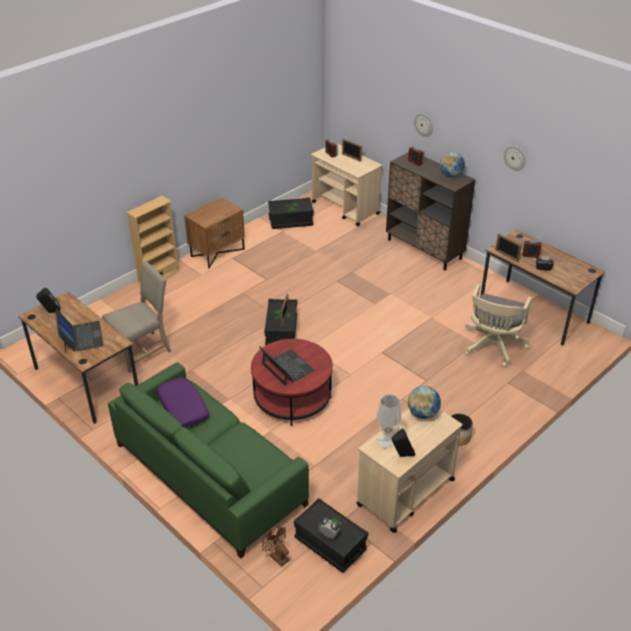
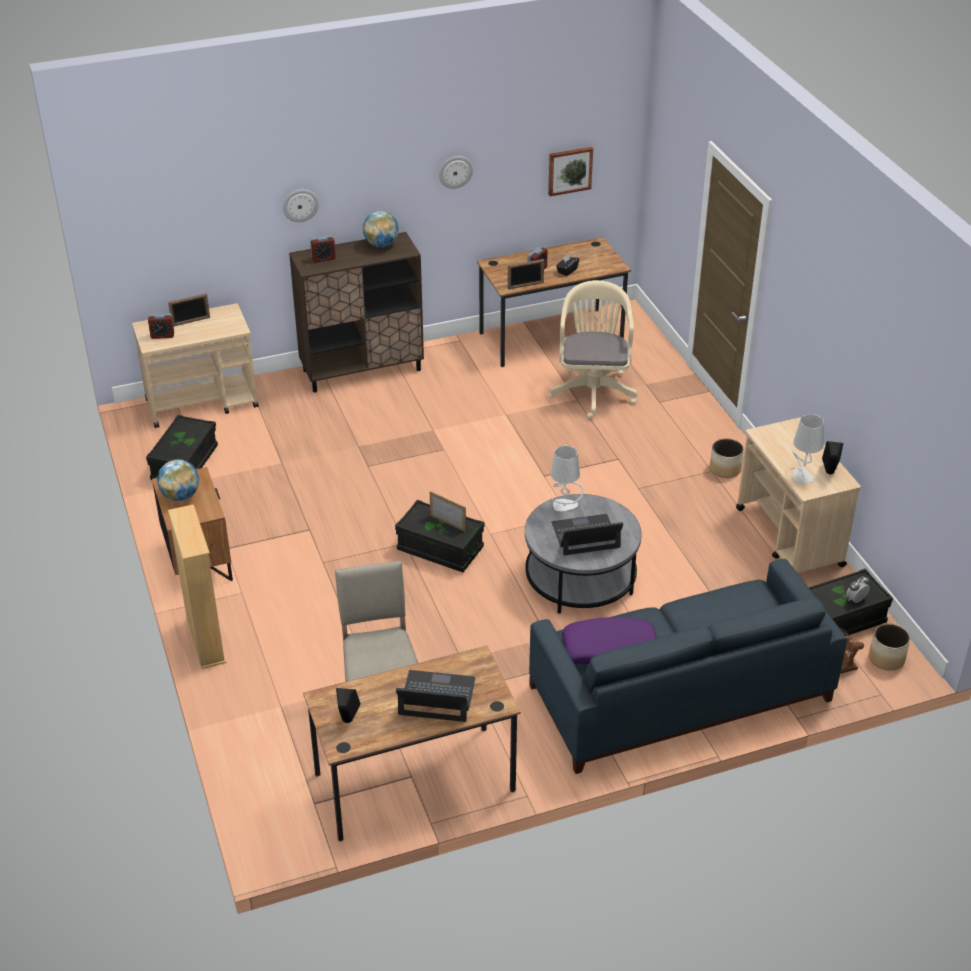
camera: 65 degrees left, 0 degrees up
(210, 473) = (678, 692): green sofa -> blue sofa
(292, 397) = (580, 578): red coffee table -> grey coffee table
(302, 582) = (886, 659): none -> planter
(311, 350) = (565, 505): none -> grey table lamp
(423, 414) = (771, 438): globe -> globe (180, 496)
(492, 347) = (593, 389): beige office chair -> beige office chair turned 135 degrees counterclockwise
(592, 205) = (569, 170): none -> picture

